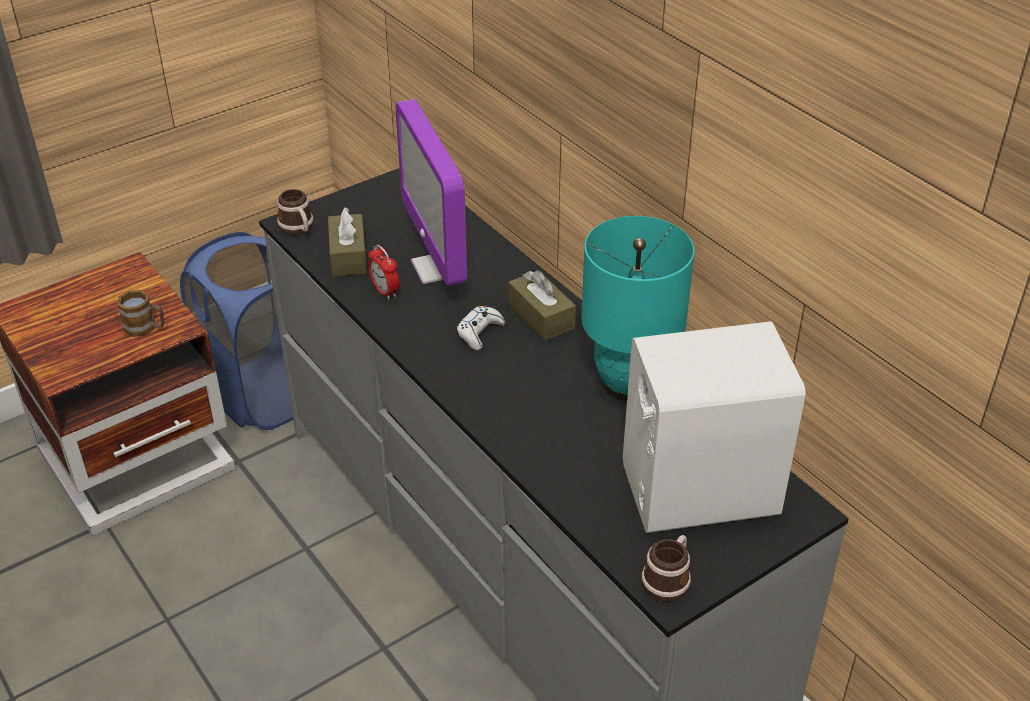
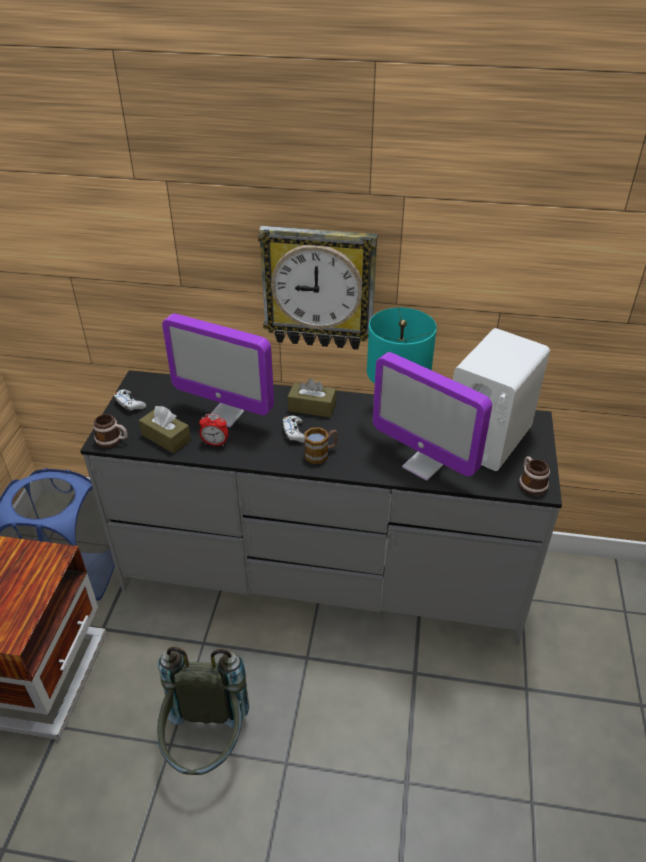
camera: 45 degrees left, 0 degrees up
(146, 328) = (33, 570): mug -> mug (321, 454)
(192, 648) = (206, 745): none -> grey backpack
(363, 200) = (129, 404): none -> white game controller
(568, 464) = (423, 465): none -> monitor
(597, 147) = (319, 288): none -> wall clock

